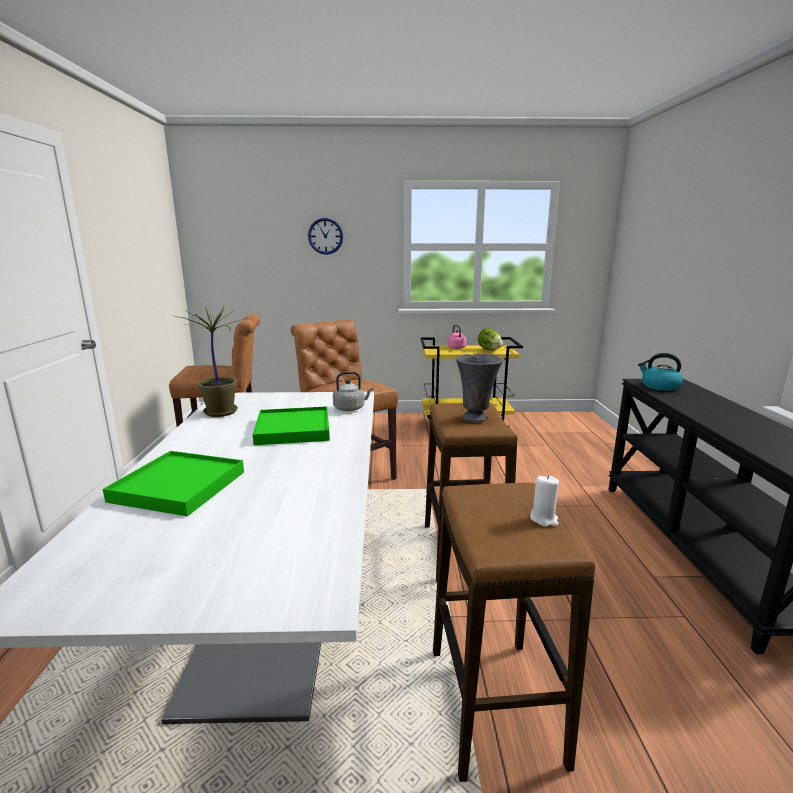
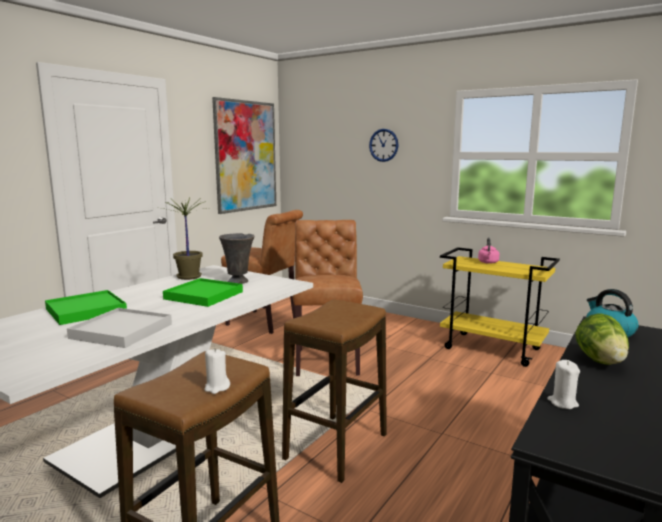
camera: 35 degrees right, 5 degrees down
(153, 250) = (246, 156): none -> picture
(297, 496) = (121, 331): none -> white tray
(351, 408) = (268, 290): grey kettle -> none
(476, 418) = (341, 316): grey vase -> grey vase (238, 282)
(489, 350) = (519, 269): lettuce -> lettuce (600, 361)
(753, 443) = (562, 403): none -> white candle

